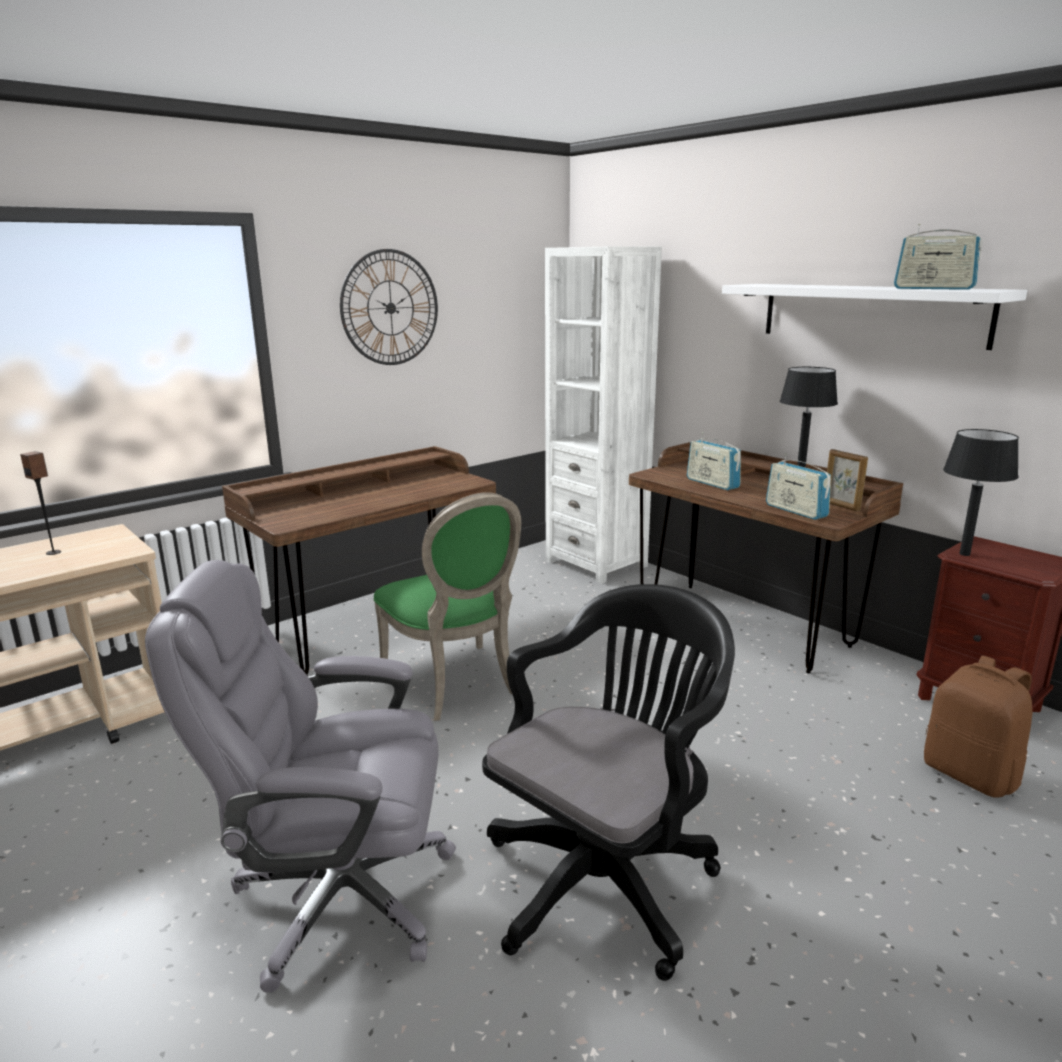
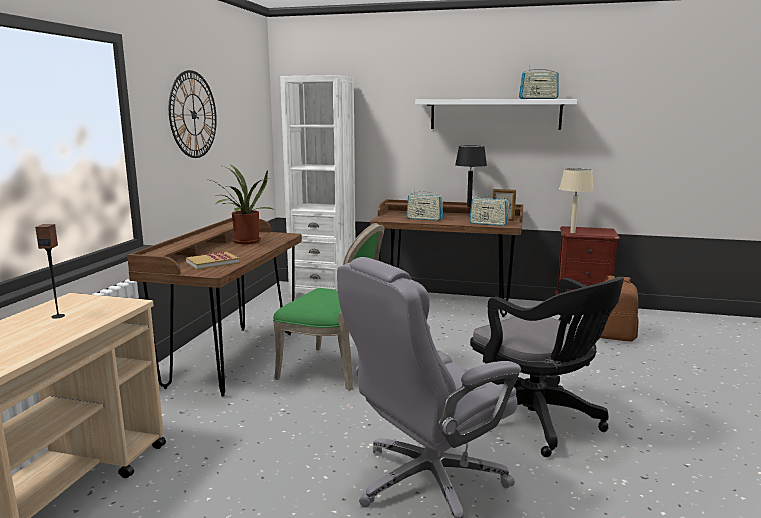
camera: 35 degrees left, 5 degrees down
(312, 510) = (212, 263): none -> book
(406, 485) = (244, 242): none -> potted plant
(607, 877) = (538, 421): black office chair -> black office chair turned 135 degrees clockwise
(964, 554) = (572, 232): black table lamp -> beige table lamp

